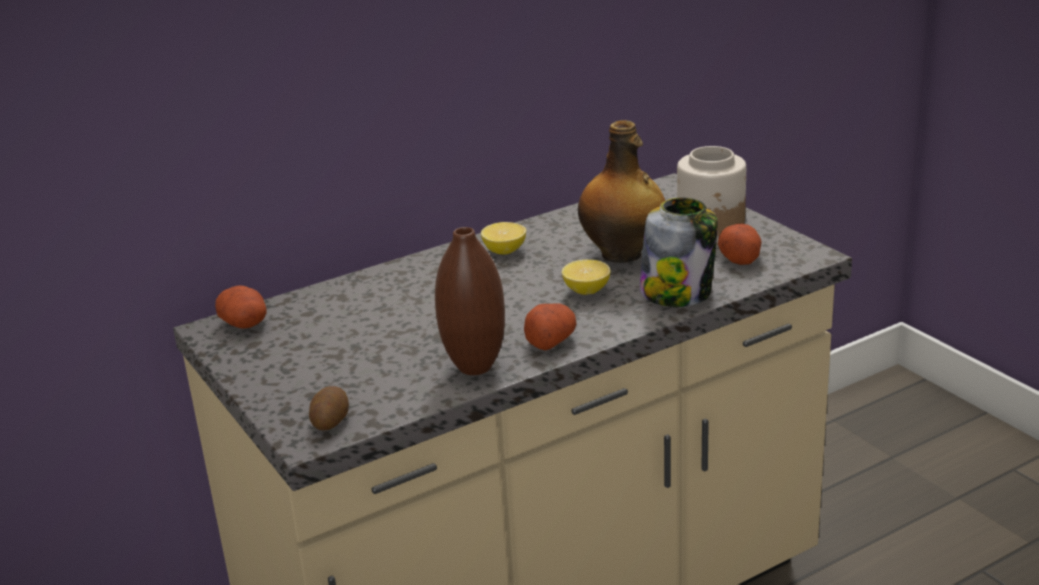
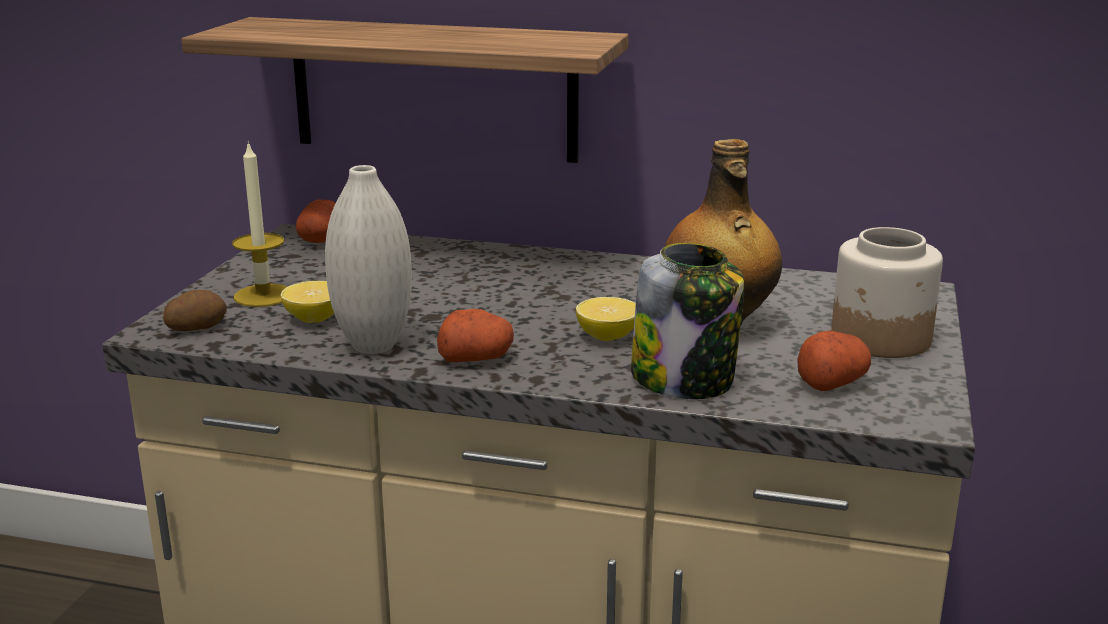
camera: 45 degrees right, 5 degrees down
(293, 156) = (433, 89): none -> shelf
(315, 378) = (263, 295): none -> candle
(475, 367) = (373, 346): brown vase -> white vase
(504, 251) = (620, 276): lemon -> lemon (315, 319)

